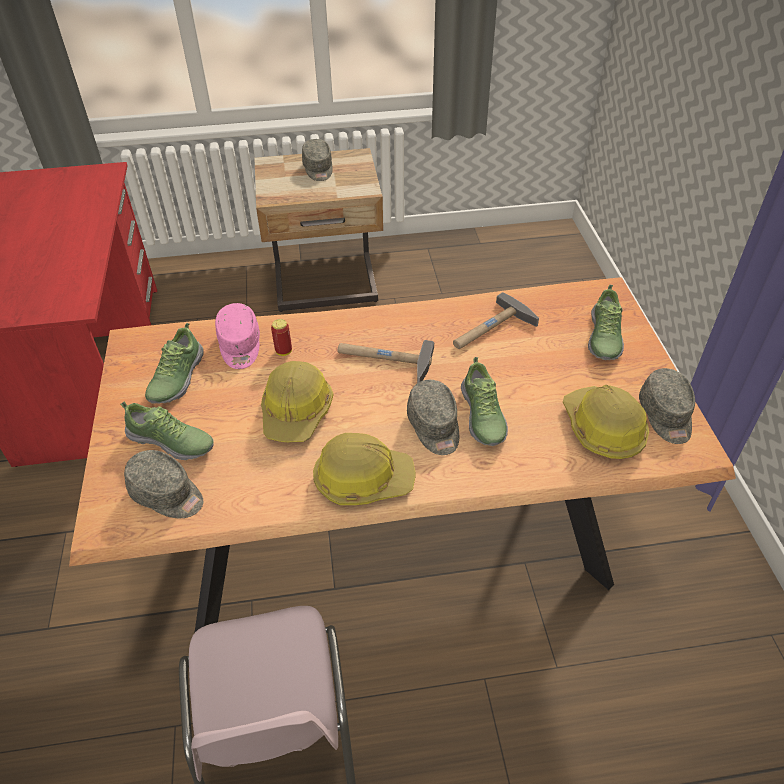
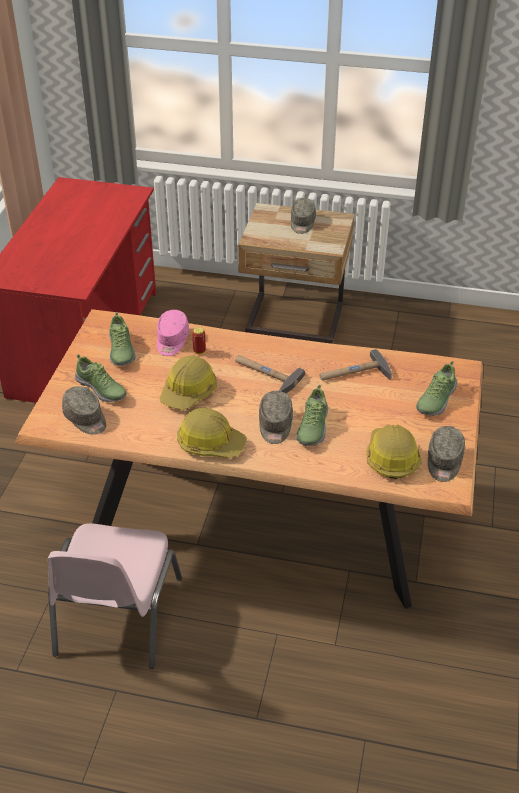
camera: 20 degrees right, 5 degrees down
(176, 378) = (121, 351): shoe -> shoe turned 45 degrees counterclockwise

